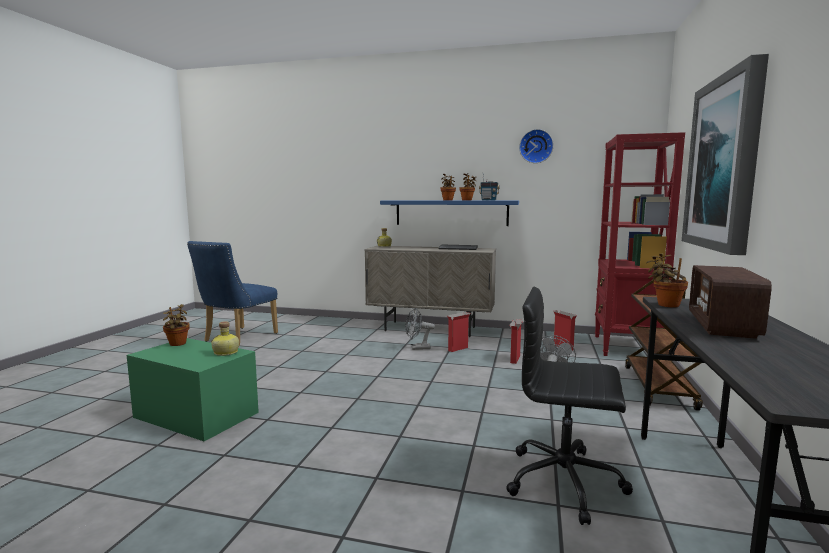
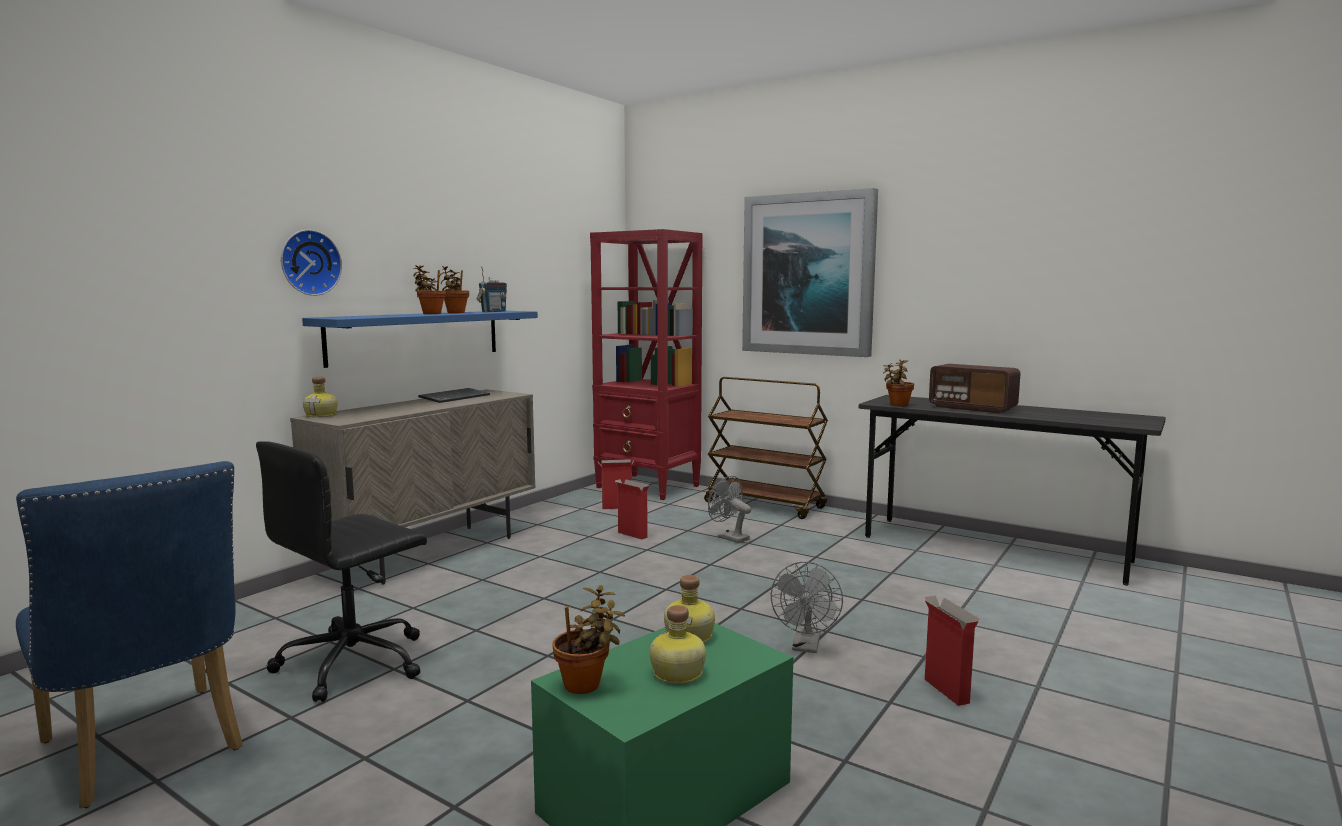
camera: 70 degrees left, 0 degrees up
(184, 355) = (676, 674): none -> bottle
(417, 348) = (516, 575): grey fan -> grey fan (806, 647)
(458, 349) = (554, 553): cardboard box -> cardboard box (945, 690)
(536, 146) = (518, 228): wall clock -> wall clock (309, 262)
(566, 482) = (939, 579): black office chair -> black office chair (355, 662)

